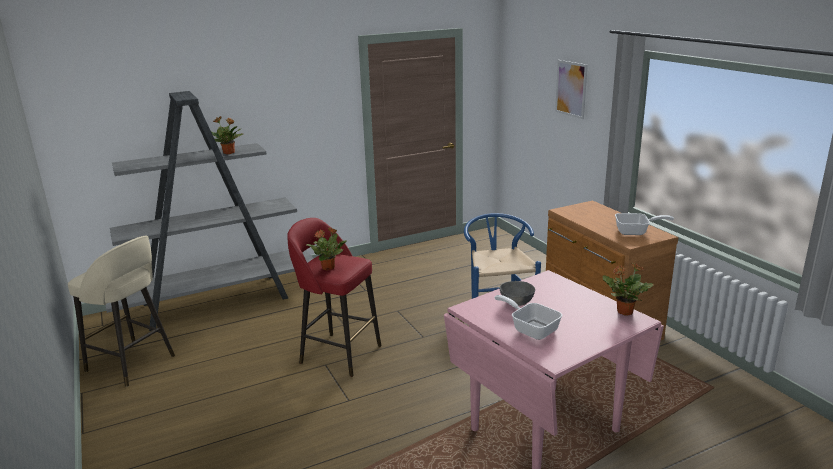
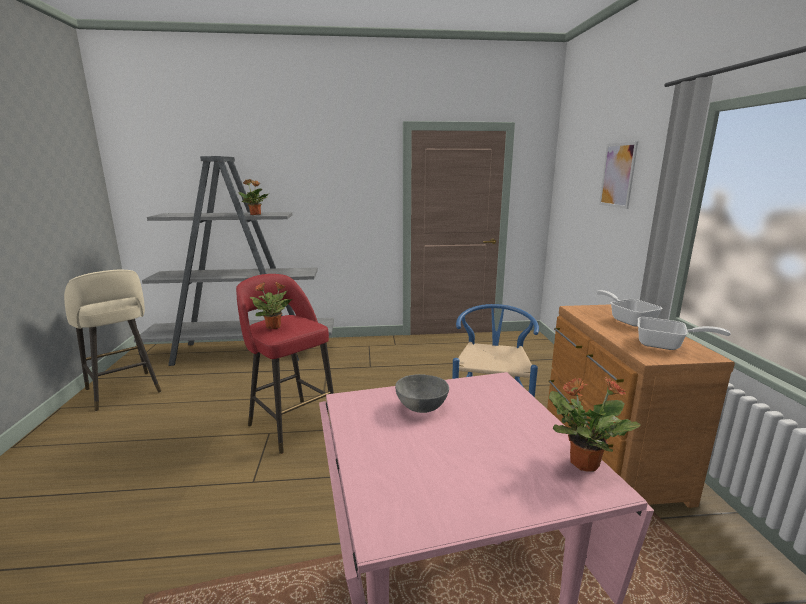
camera: 20 degrees right, 5 degrees down
(531, 329) = (403, 454): frying pan -> frying pan (628, 320)

